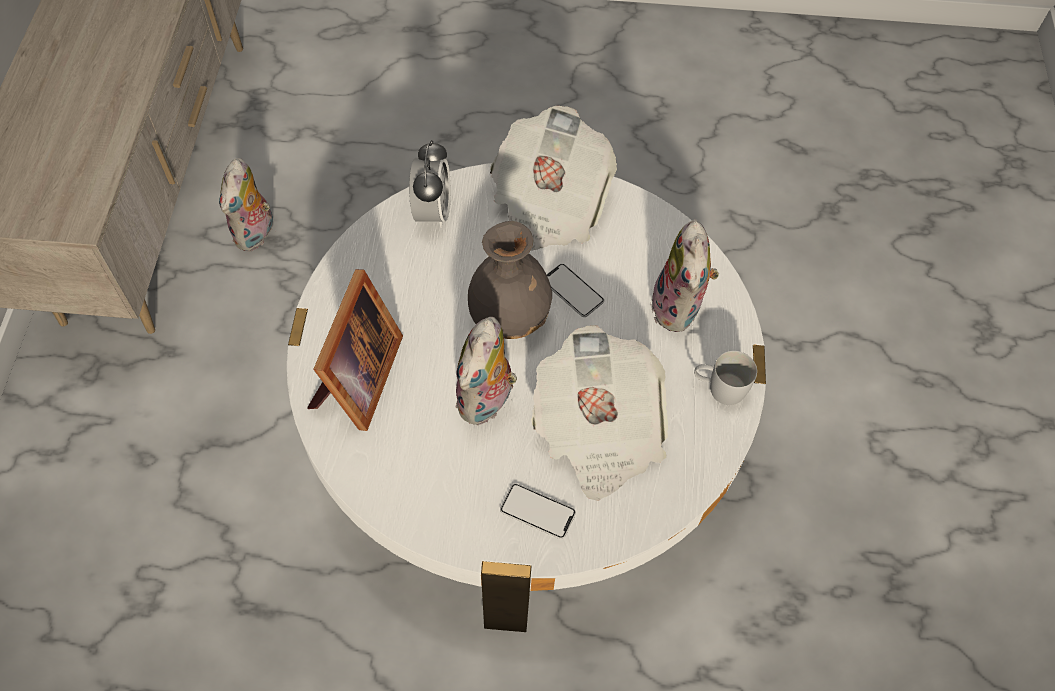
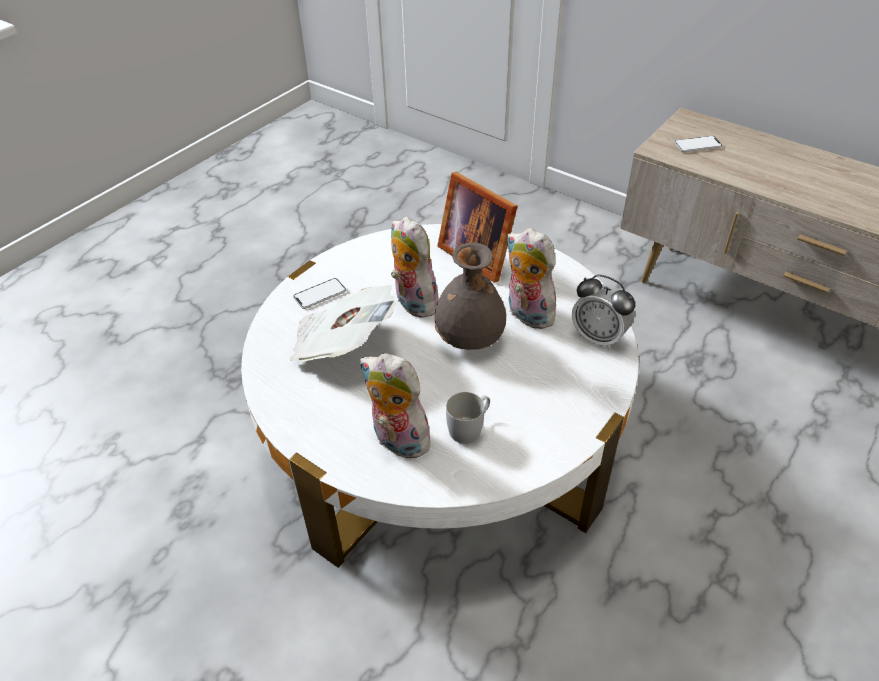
camera: 125 degrees right, 15 degrees down
(256, 234) = (709, 352): plush toy -> plush toy (526, 314)
(548, 204) = (563, 409): newspaper -> none
(572, 291) = (465, 384): phone -> phone (697, 145)
(719, 388) = (312, 426): white mug -> white mug (470, 427)

